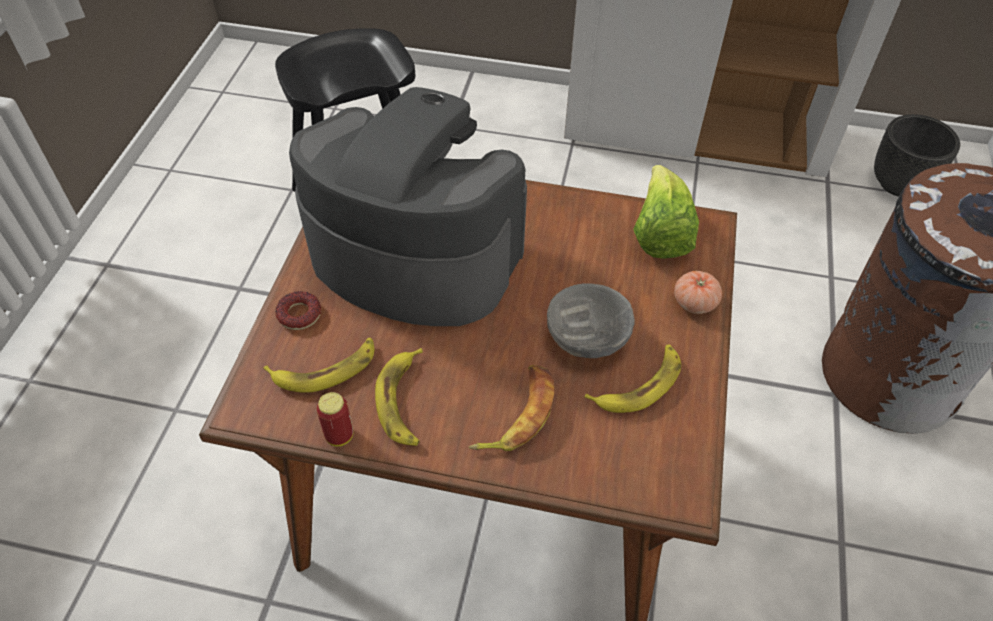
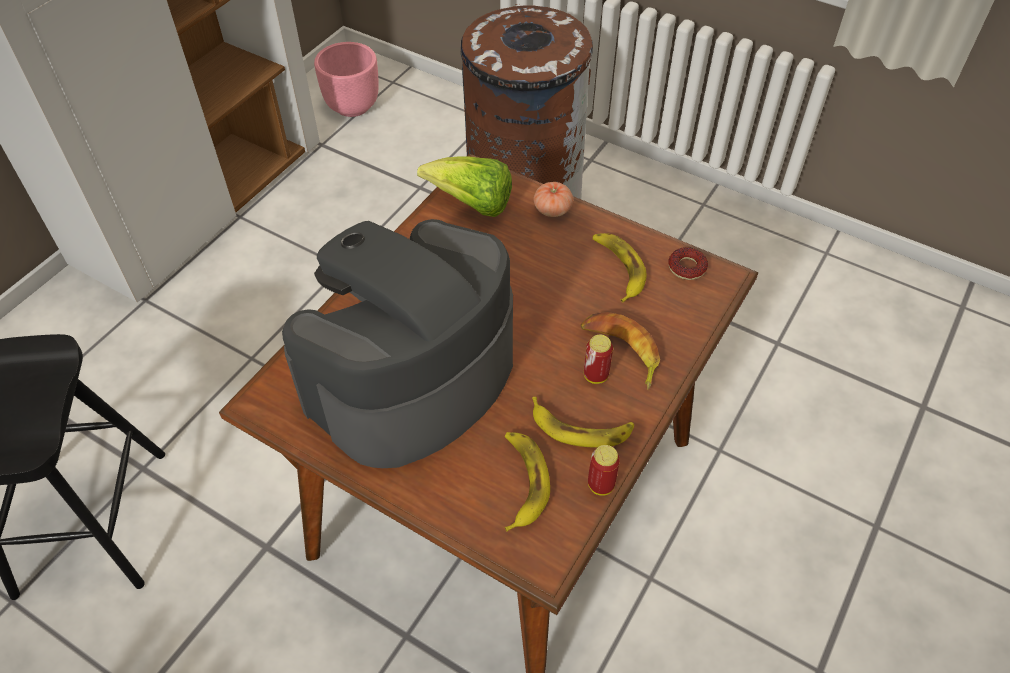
camera: 70 degrees left, 0 degrees up
(299, 314) = (444, 492): donut -> donut (687, 267)
(475, 399) = (595, 376): none -> can
(587, 338) = (561, 284): grey bowl -> none
(899, 184) = (353, 106): black planter -> pink planter

